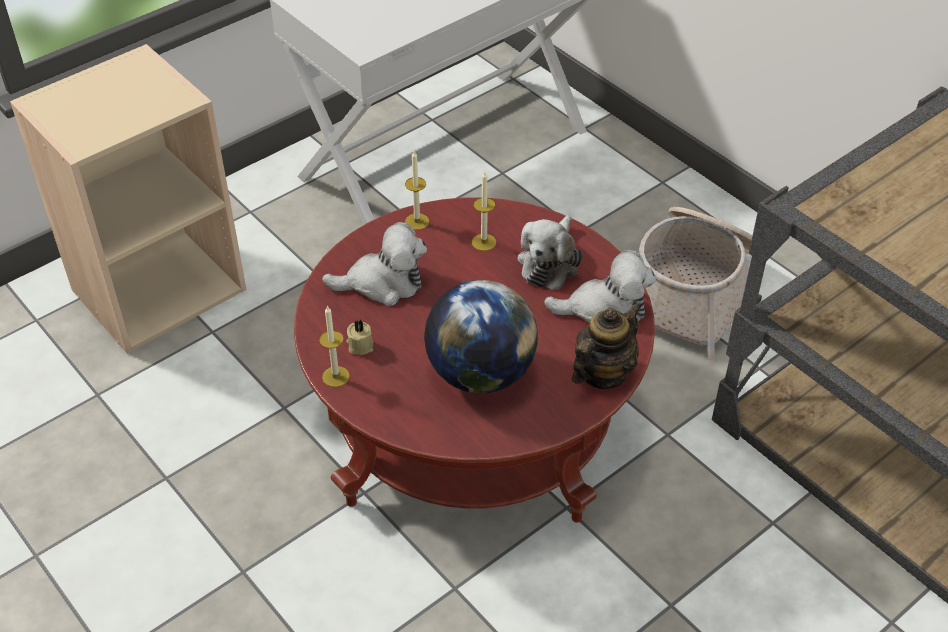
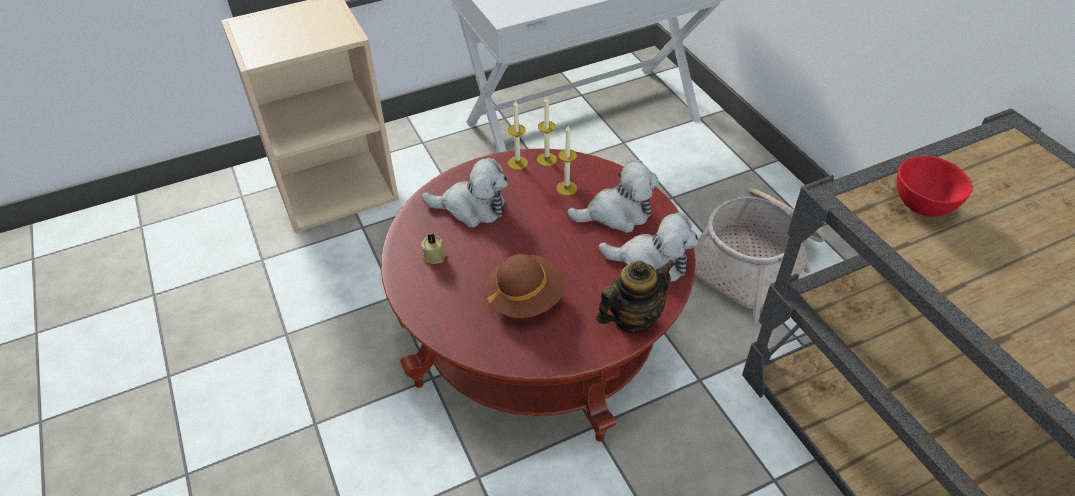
camera: 15 degrees right, 0 degrees up
(335, 376) = (404, 278): candle -> candle (546, 159)
(480, 373) = (525, 298): globe -> brown hat
(550, 262) = (617, 214): plush toy -> plush toy turned 135 degrees counterclockwise
(878, 203) = (921, 205): none -> red bowl

